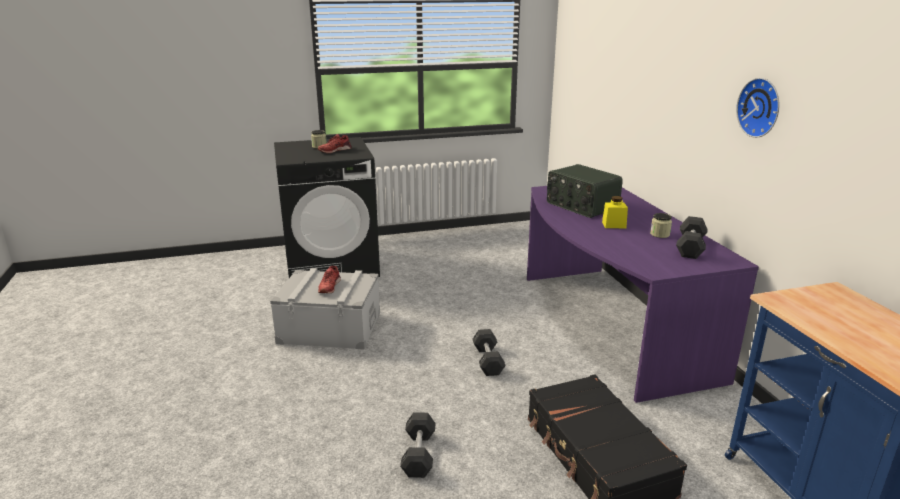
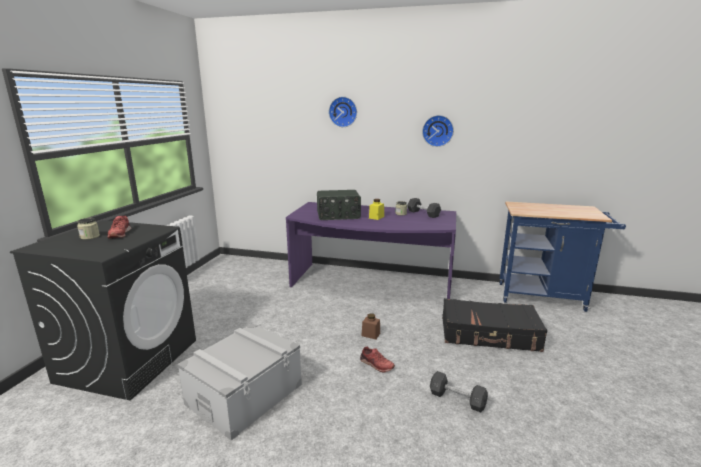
camera: 60 degrees left, 5 degrees down
(329, 286) = (243, 352): red shoe -> red shoe (376, 364)
(488, 360) = (370, 334): grey dumbbell -> brown jar
(660, 53) = (343, 112): none -> wall clock

